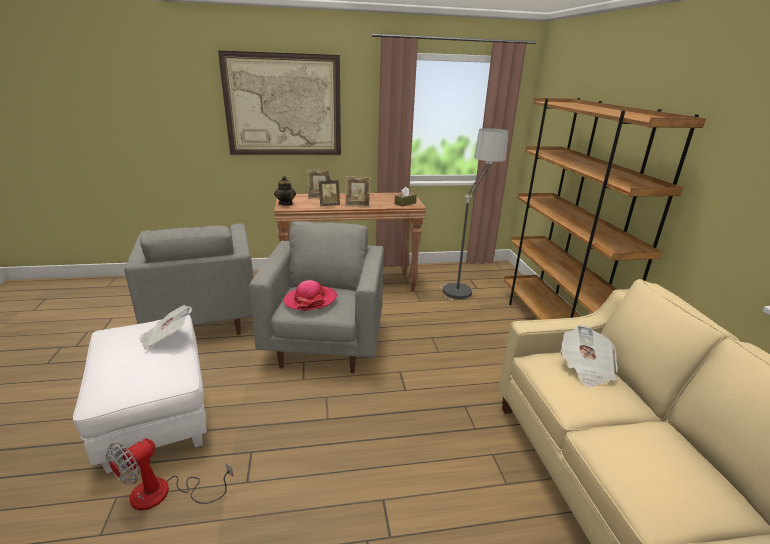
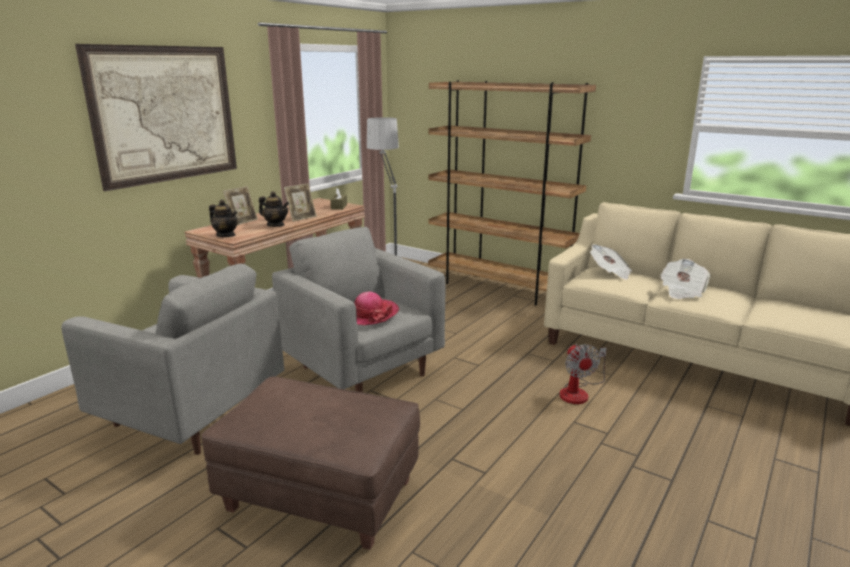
camera: 45 degrees left, 5 degrees down
(156, 415) = (320, 496): white ottoman -> brown ottoman
(163, 494) = (444, 521): fan -> fan (579, 392)
(166, 338) = (312, 392): newspaper -> newspaper (682, 291)
(329, 205) = (275, 225): picture frame -> teapot

